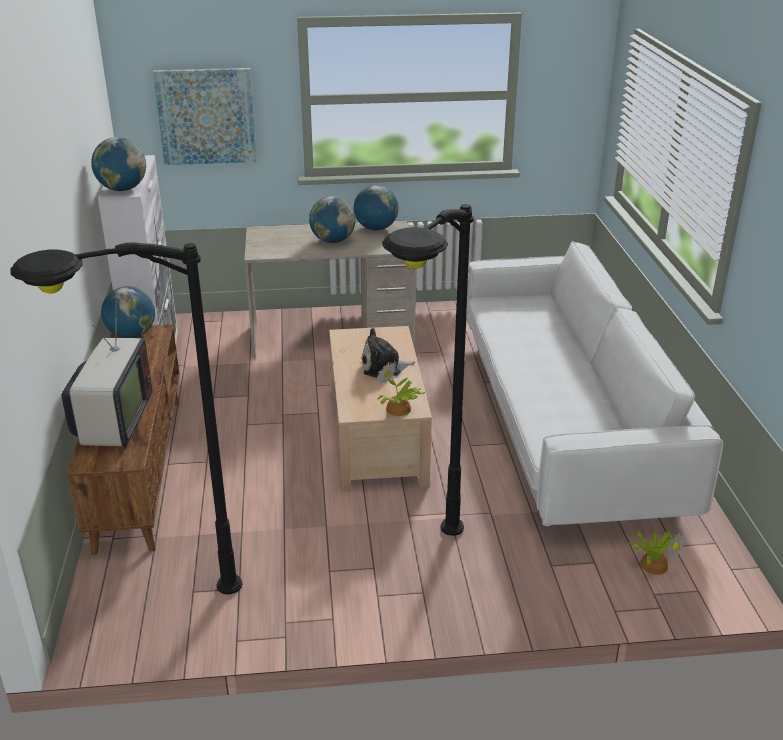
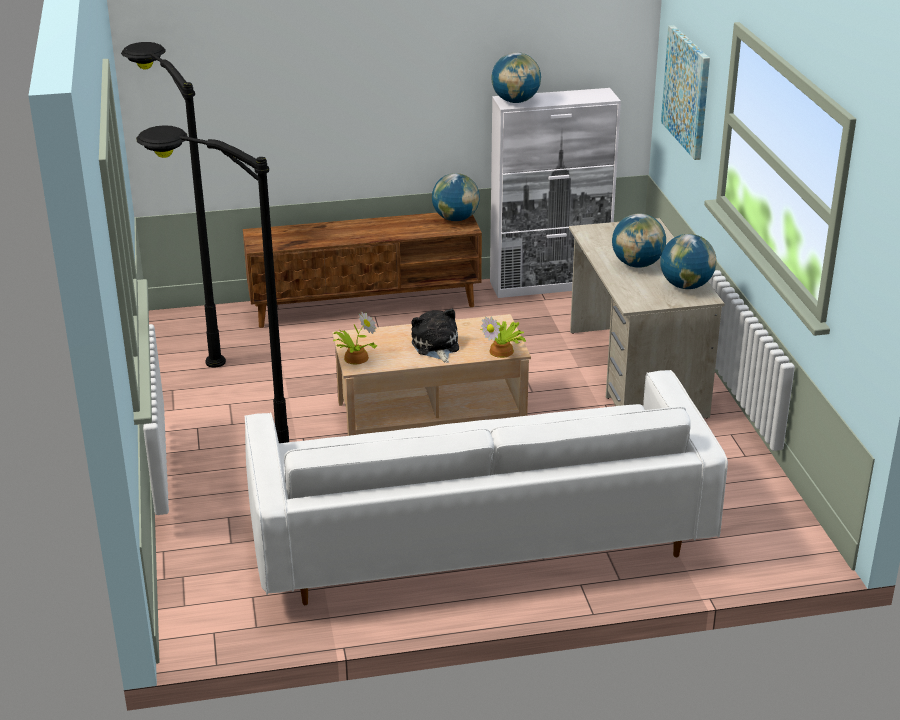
camera: 85 degrees right, 0 degrees up
(113, 423) = (309, 233): television -> none
(653, 563) = (226, 580): potted plant -> potted plant (503, 351)

